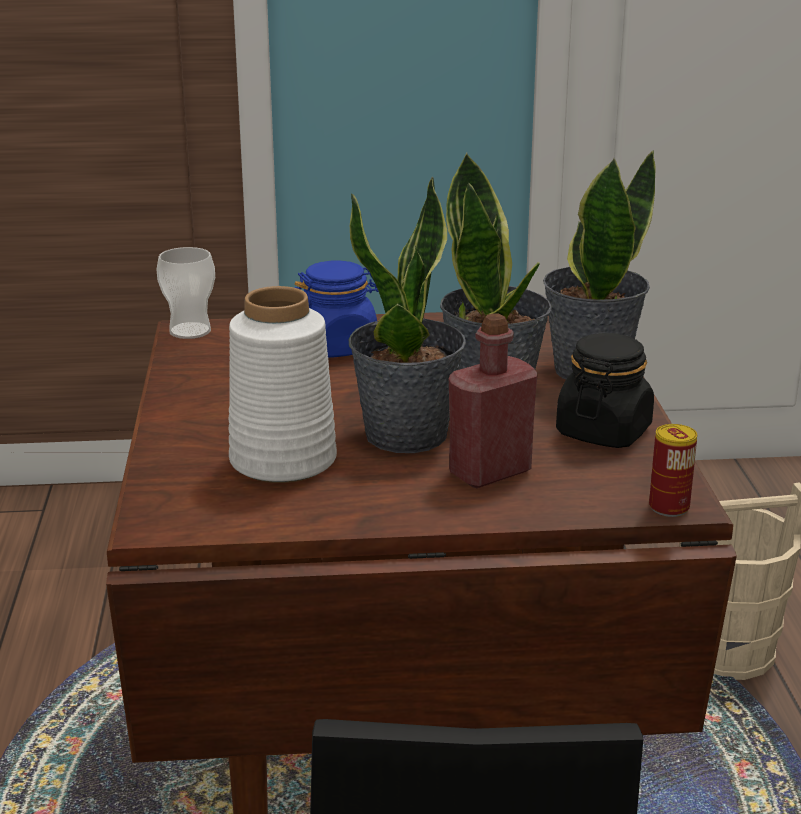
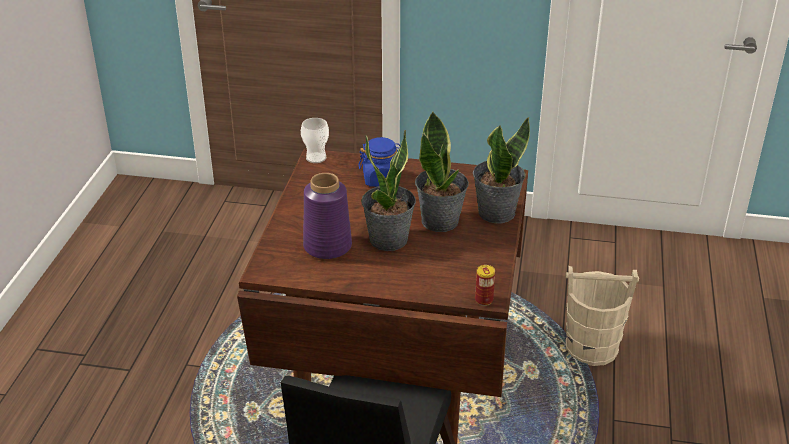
camera: 15 degrees right, 10 degrees up
(281, 461) = (327, 246): white vase -> purple vase
(490, 472) = (415, 267): red bottle -> none
(603, 431) = (480, 252): black jar -> none

